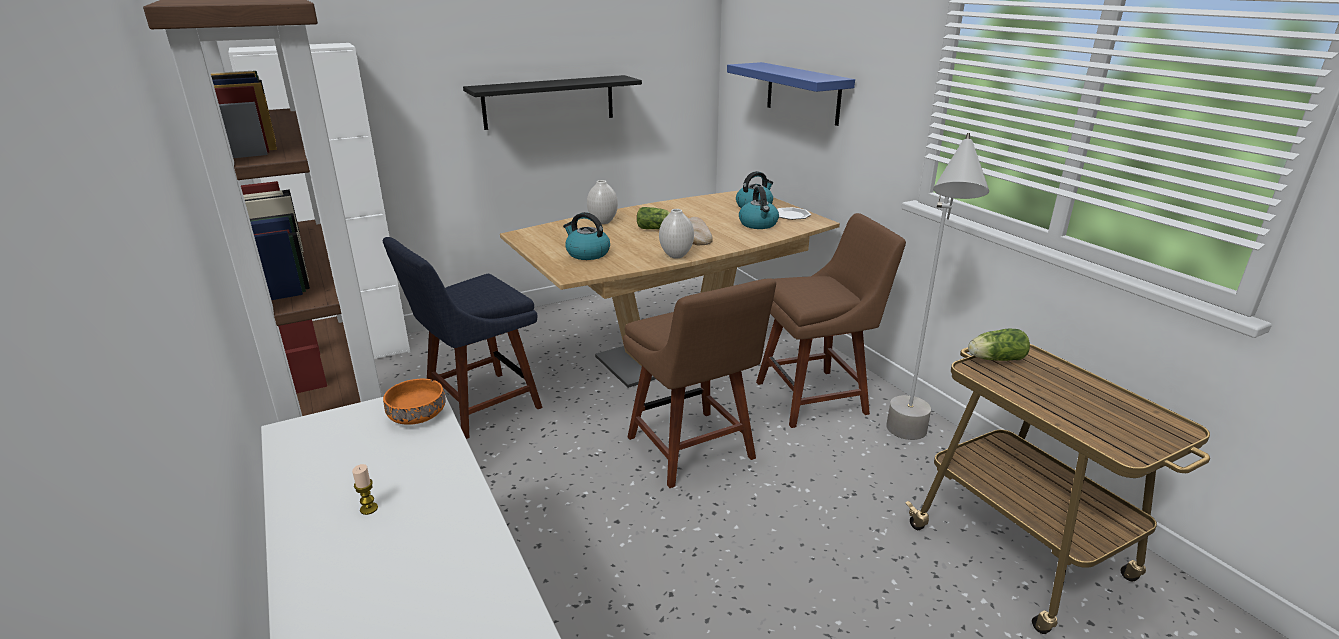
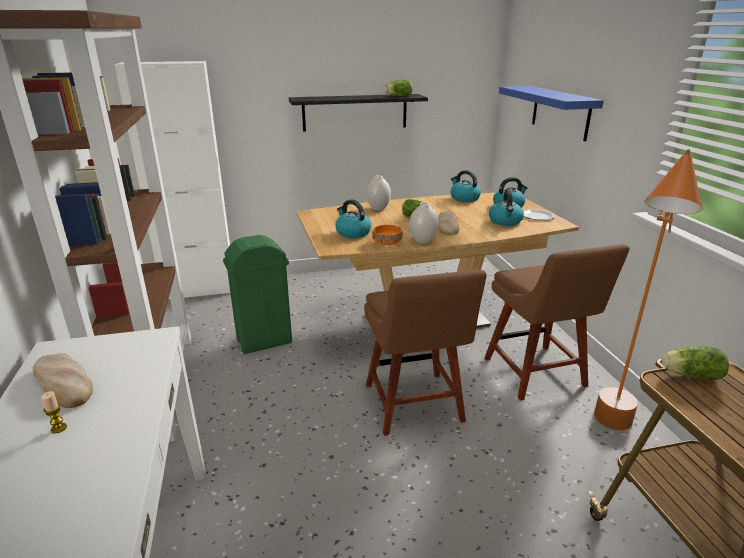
camera: 15 degrees right, 0 degrees up
(339, 463) = (64, 383): none -> bread
(416, 416) = (144, 351): orange bowl -> orange bowl (386, 242)
(477, 406) = (263, 341): blue chair -> green trash can
(603, 80) = (397, 96): none -> lettuce
(699, 201) = (464, 198): none -> kettle
(816, 396) = (537, 375): brown chair -> brown chair turned 75 degrees clockwise
(908, 447) = (609, 436): grey floor lamp -> orange floor lamp

